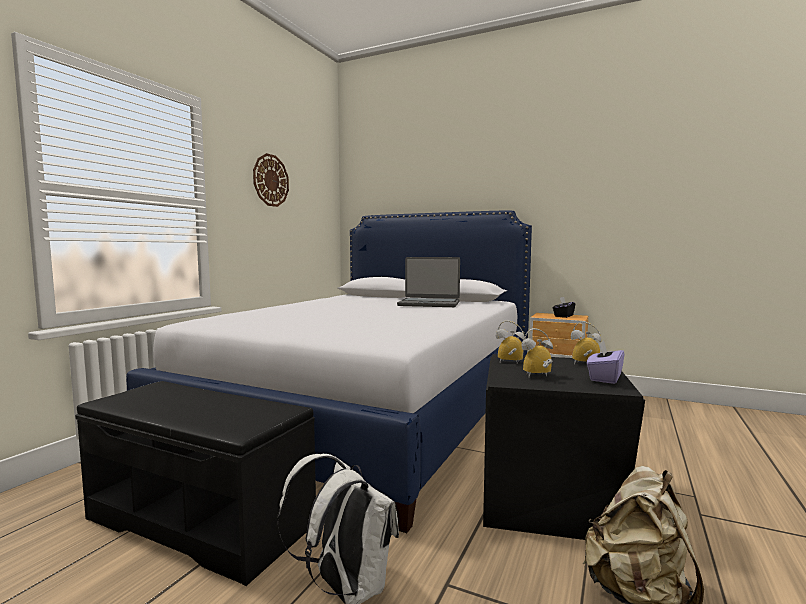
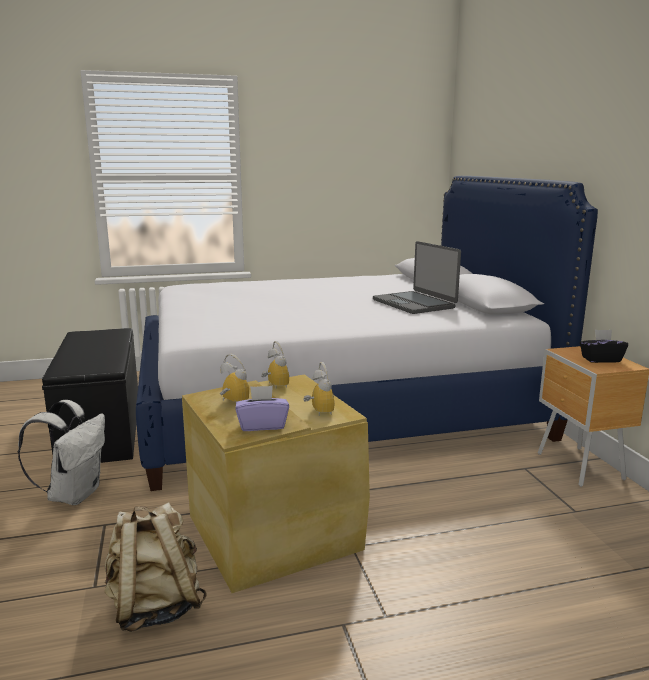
camera: 50 degrees right, 10 degrees up
(270, 180) = (327, 143): wall clock -> none
(548, 496) = (274, 530): black storage box -> beige storage box

